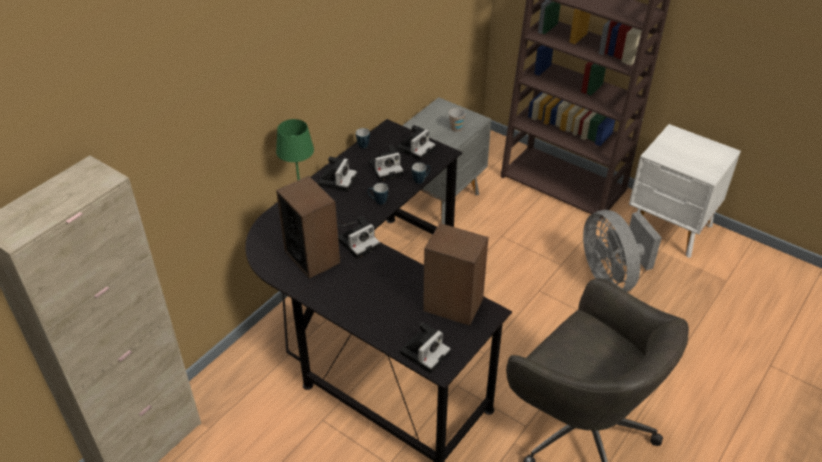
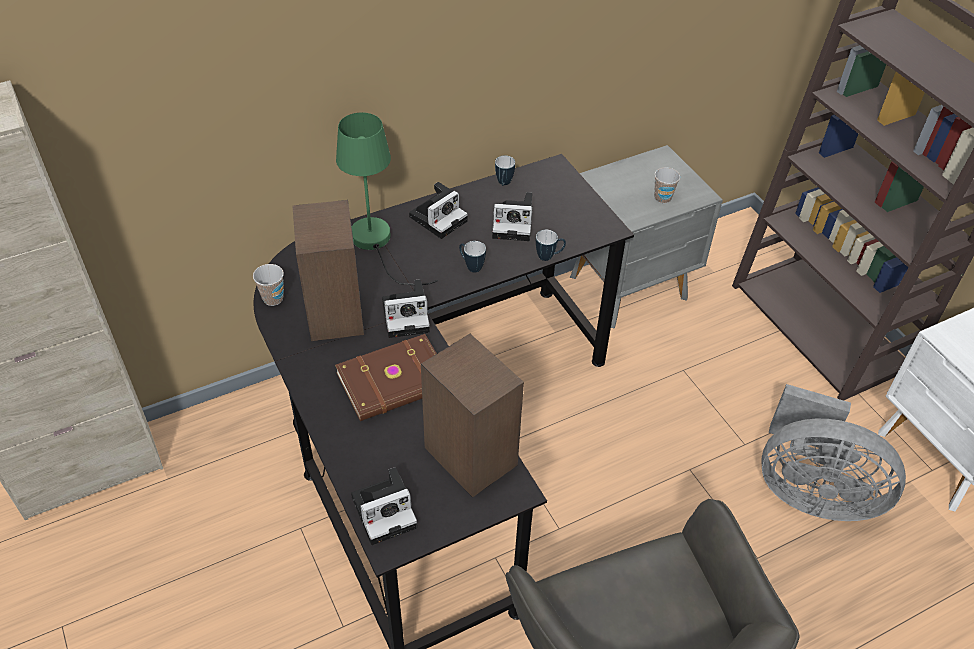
camera: 25 degrees right, 5 degrees up
(265, 263) = (273, 298): none -> cup
(379, 282) = (395, 382): none -> brown book
(416, 148) = (573, 208): camera -> none
(611, 276) = (810, 492): grey fan -> grey fan turned 75 degrees counterclockwise

